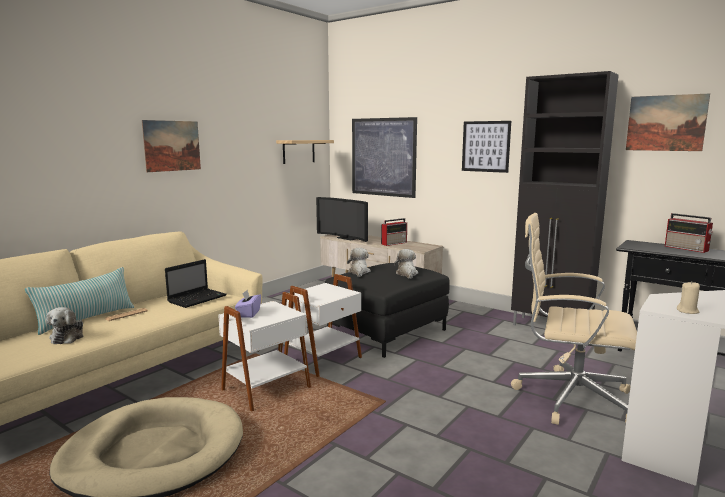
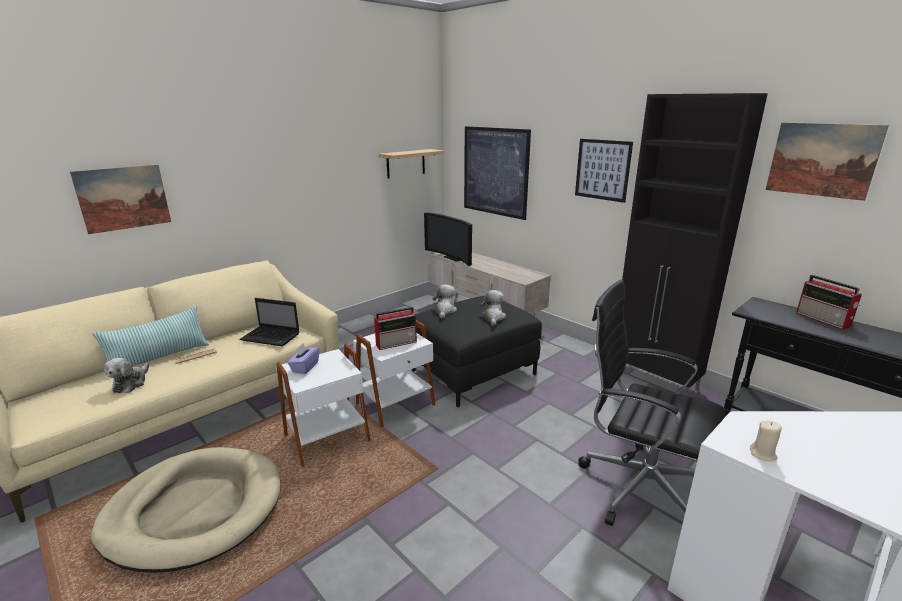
camera: 10 degrees right, 10 degrees up
(172, 146) = (257, 169): picture -> picture (123, 198)
(198, 298) = (272, 337): laptop -> laptop turned 60 degrees clockwise
(394, 243) = (500, 268): radio -> radio (397, 343)
(570, 397) = (640, 487): beige office chair -> black office chair

